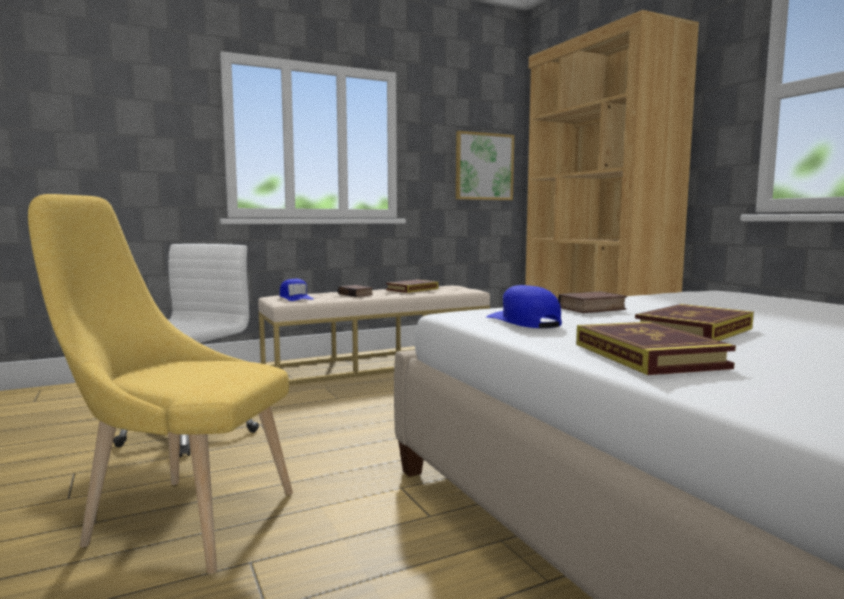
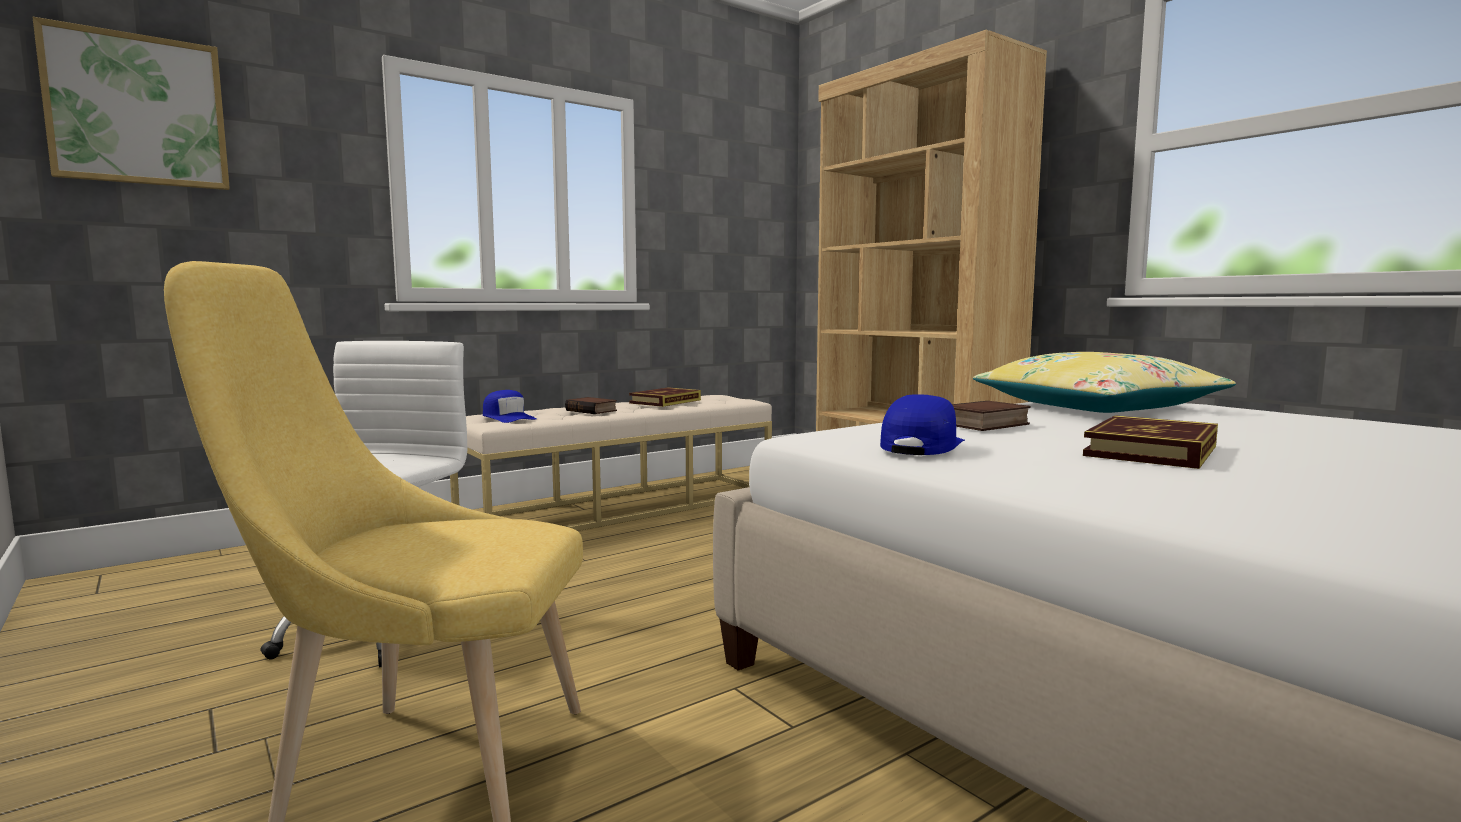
camera: 10 degrees left, 0 degrees up
(484, 166) = (748, 233): picture -> picture (138, 110)
(523, 321) = (922, 446): blue cap -> blue cap turned 60 degrees clockwise
(648, 355) = (1148, 489): book -> none
(698, 299) = (1095, 407): none -> yellow pillow

